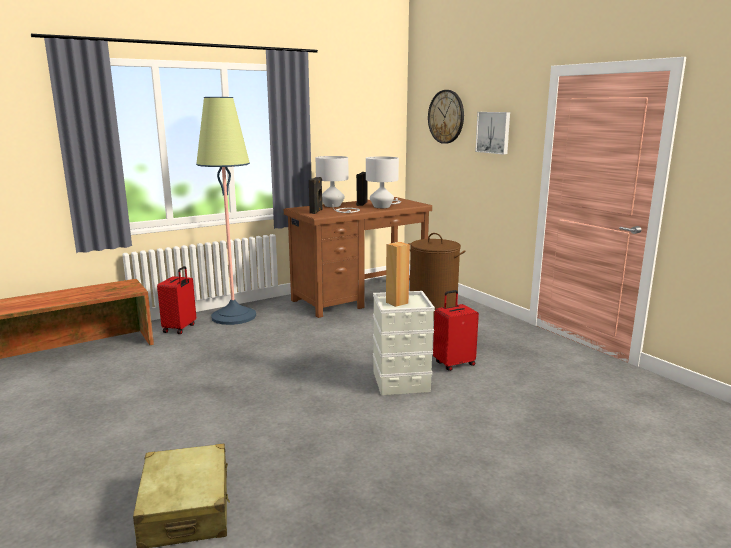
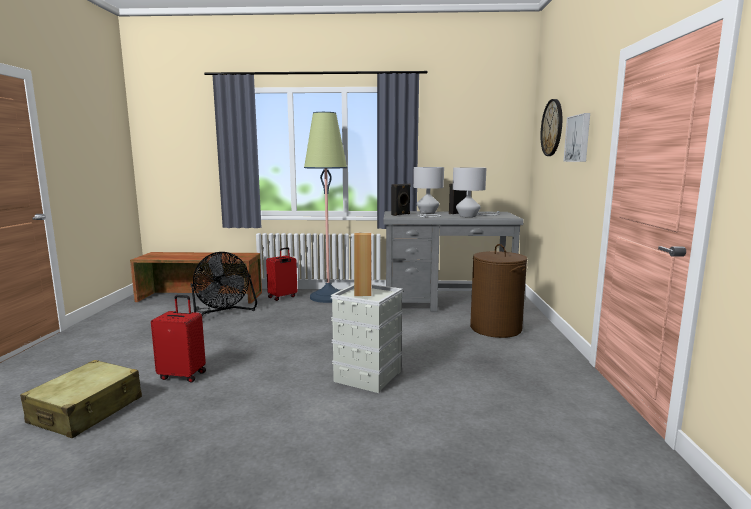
camera: 35 degrees right, 5 degrees down
(136, 365) = (220, 313): none -> black fan
(359, 297) = (446, 302): brown desk -> grey desk
(453, 363) = (441, 376): red suitcase -> red suitcase (183, 375)

